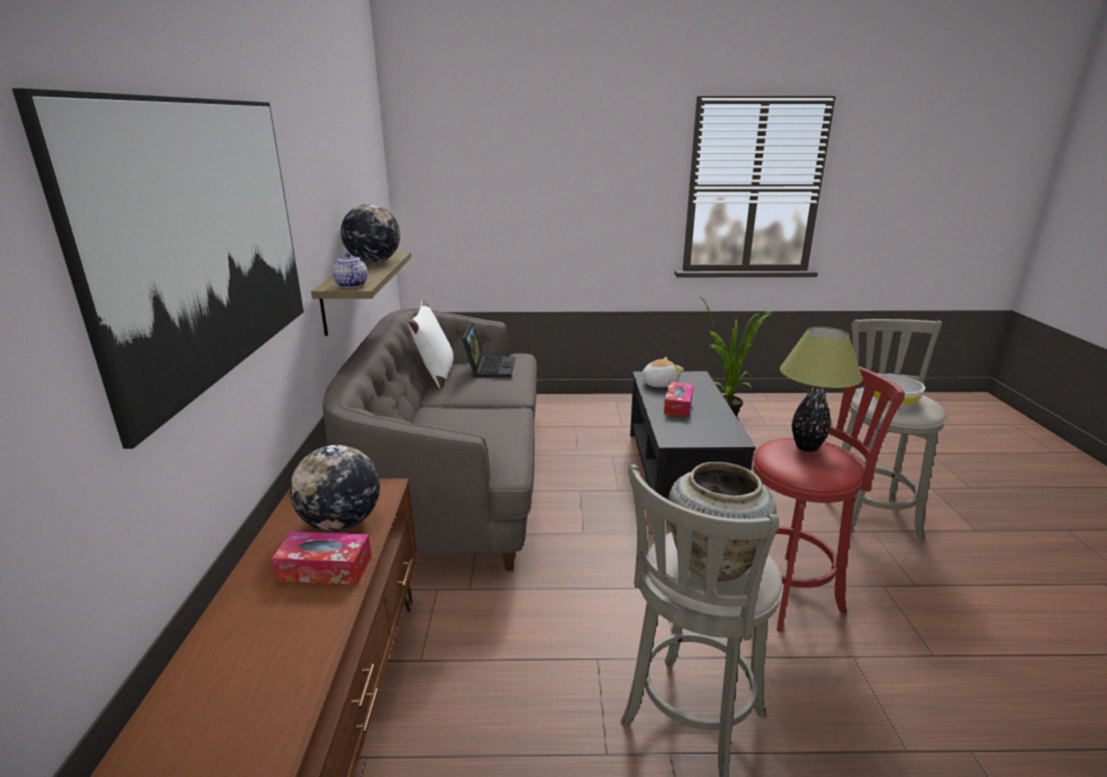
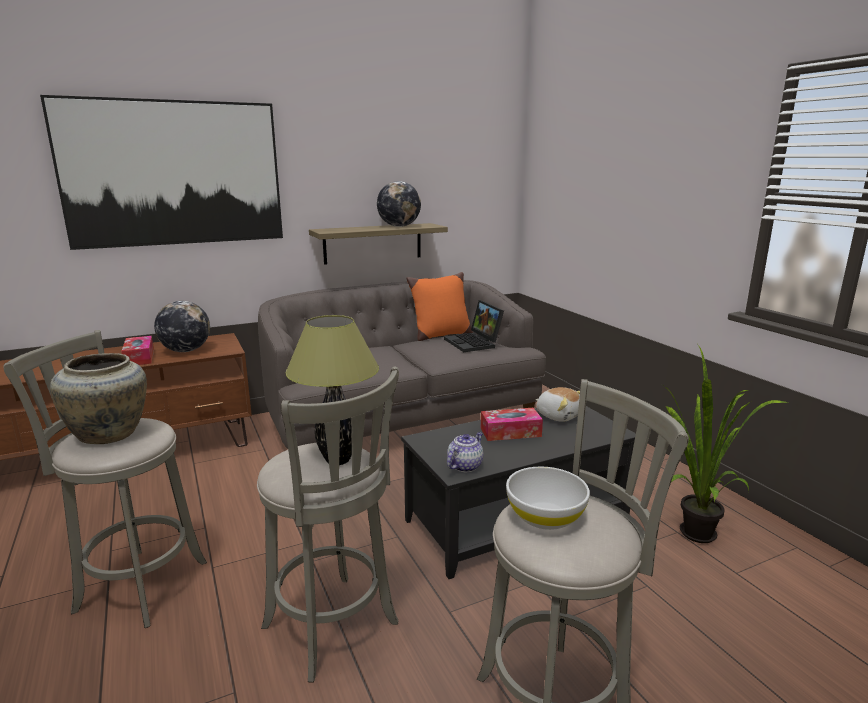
camera: 65 degrees right, 5 degrees down
(351, 285) = (329, 230): teapot -> teapot (465, 466)
(436, 376) = (440, 335): white pillow -> orange pillow
(488, 367) = (474, 343): laptop -> laptop turned 90 degrees clockwise
(789, 590) = (334, 629): red stool -> grey stool

